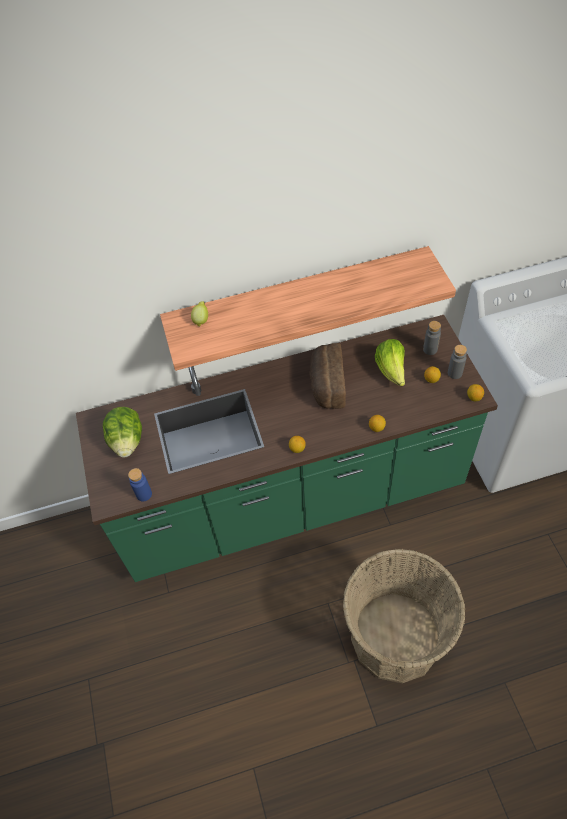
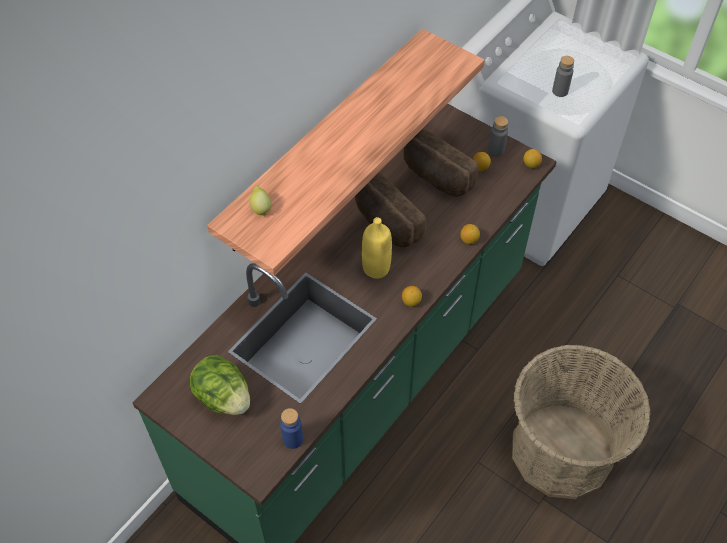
camera: 40 degrees left, 0 degrees up
(293, 412) = (376, 268): none -> yellow bottle
(391, 370) = (436, 178): lettuce -> bread
(430, 349) = (455, 139): grey bottle -> grey bottle (560, 91)

